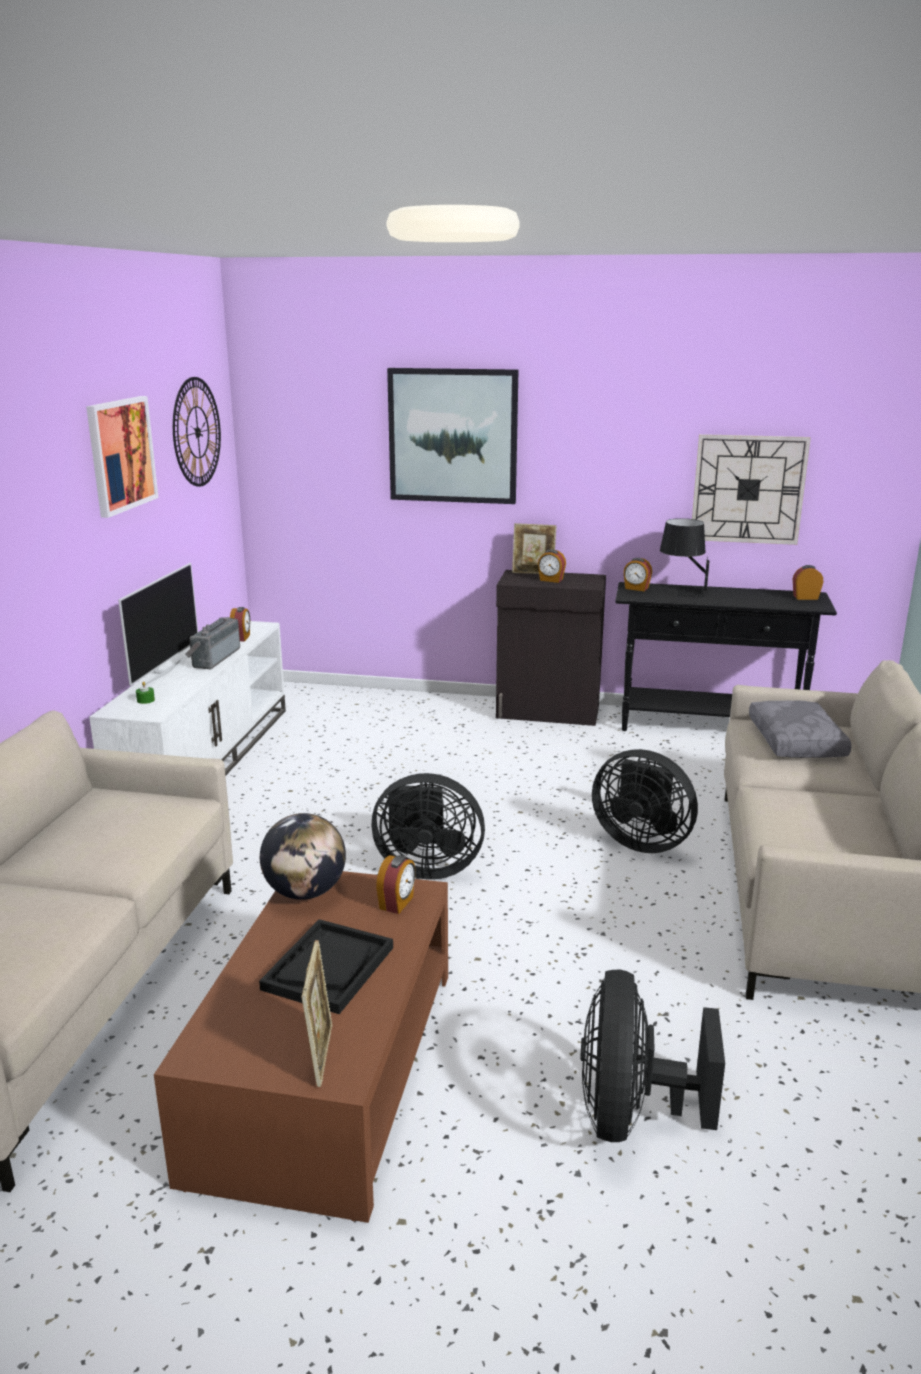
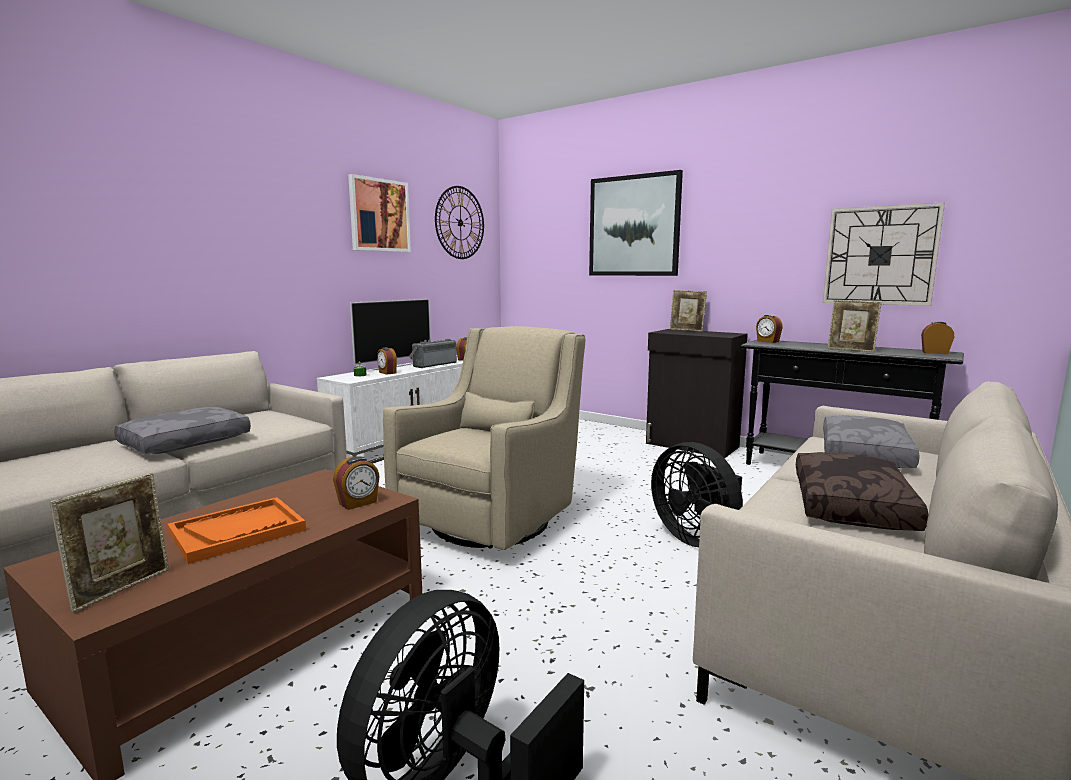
camera: 25 degrees right, 10 degrees down
(94, 871) = (186, 442): none -> grey pillow
(305, 892) = (306, 484): globe -> none
(328, 968) = (238, 531): black tray -> orange tray
(426, 867) = (494, 519): black fan -> beige armchair
(551, 580) = (695, 333): alarm clock -> alarm clock (387, 373)
(682, 591) = (809, 344): black table lamp -> none
(731, 601) = (851, 350): none -> picture frame
(828, 811) = (853, 506): none -> brown pillow

